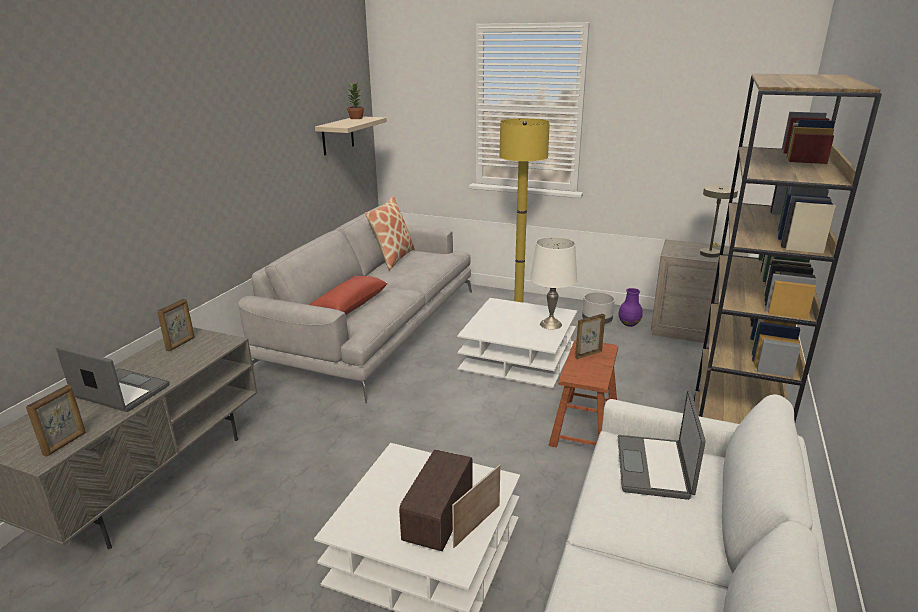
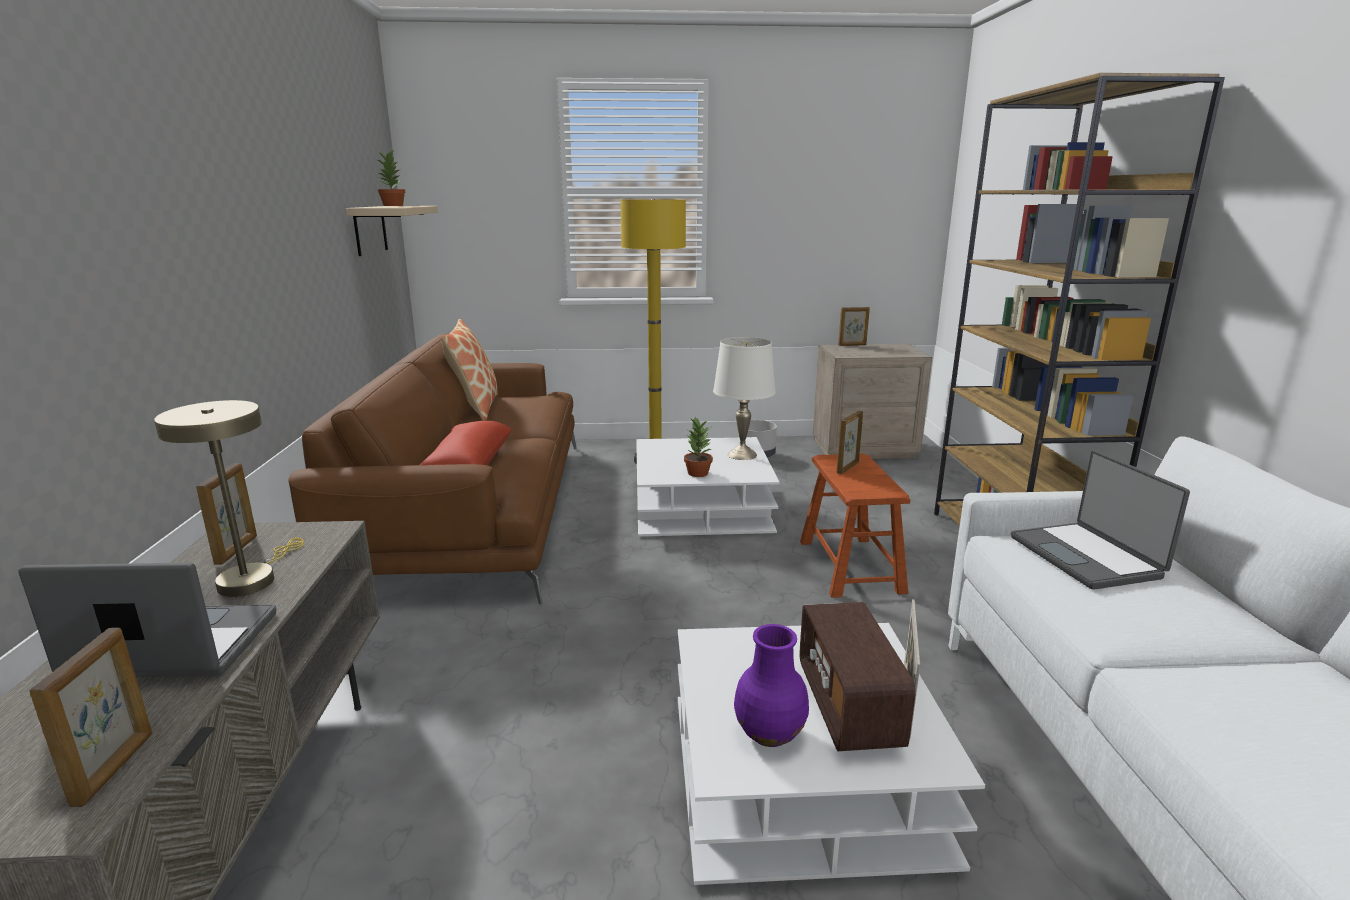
camera: 25 degrees left, 5 degrees down
(374, 328) = (473, 510): grey sofa -> brown sofa
(505, 333) = (697, 473): none -> potted plant
(629, 324) = (795, 452): purple vase -> purple vase (770, 733)
(693, 243) = (852, 345): none -> picture frame
(710, 253) = (880, 351): beige table lamp -> beige table lamp (252, 578)

